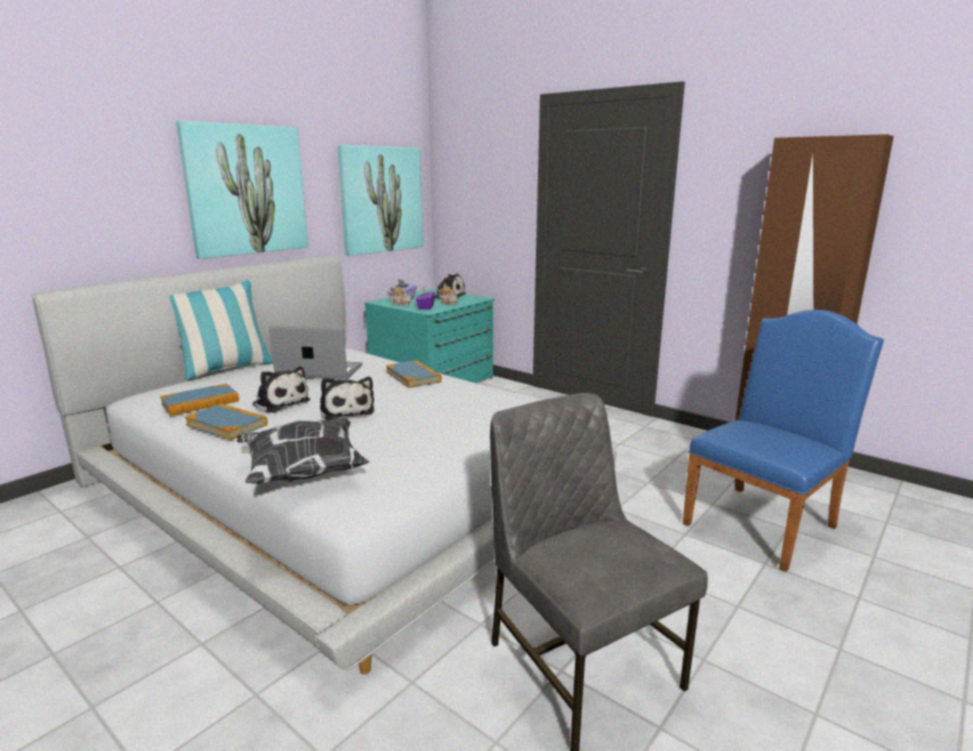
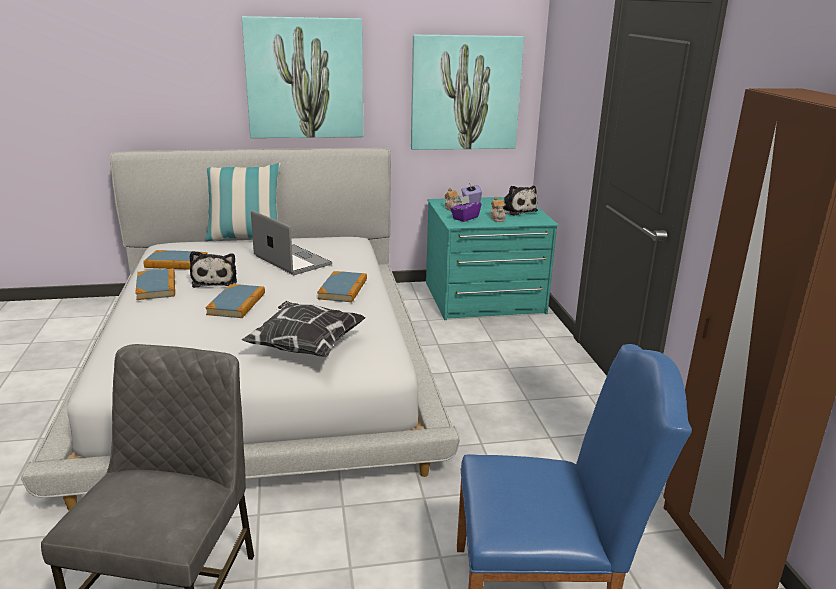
camera: 40 degrees right, 5 degrees up
(302, 473) = (122, 343): pillow -> pillow (305, 347)
(346, 411) = (236, 304): plush toy -> book

